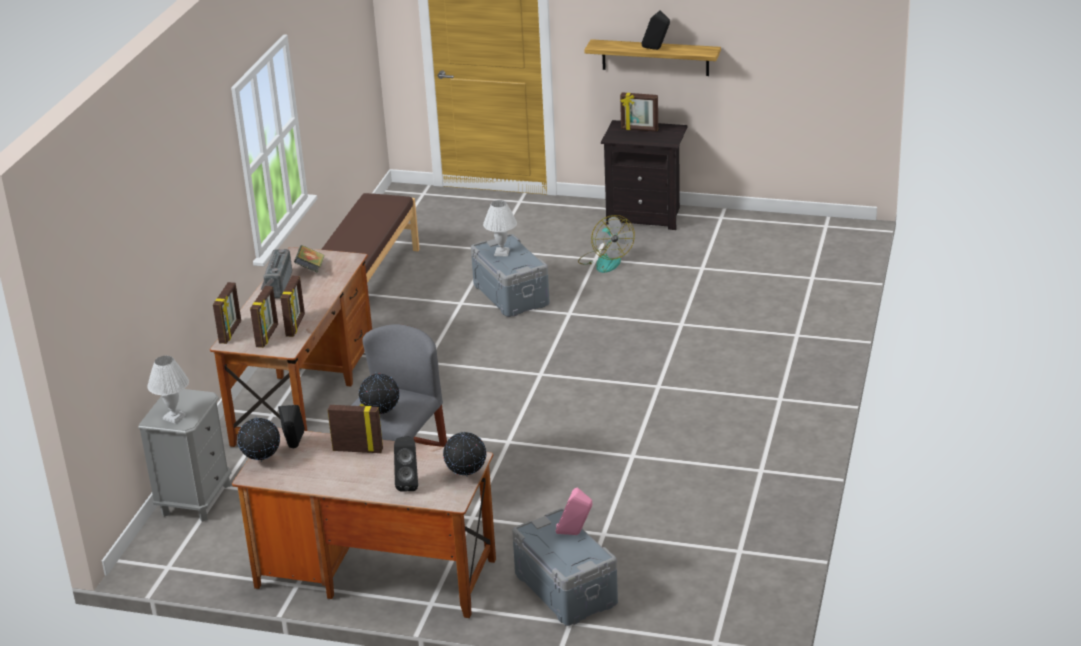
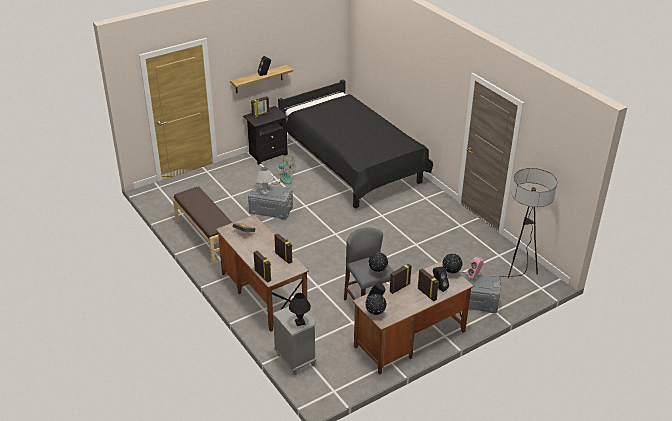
camera: 50 degrees left, 5 degrees up
(175, 417) = (300, 322): white table lamp -> black table lamp
(268, 336) = (281, 268): picture frame -> picture frame (427, 294)
(276, 285) = (243, 246): radio -> none
(718, 595) = (517, 273): none -> floor lamp
(749, 290) = (351, 165): none -> black bed

